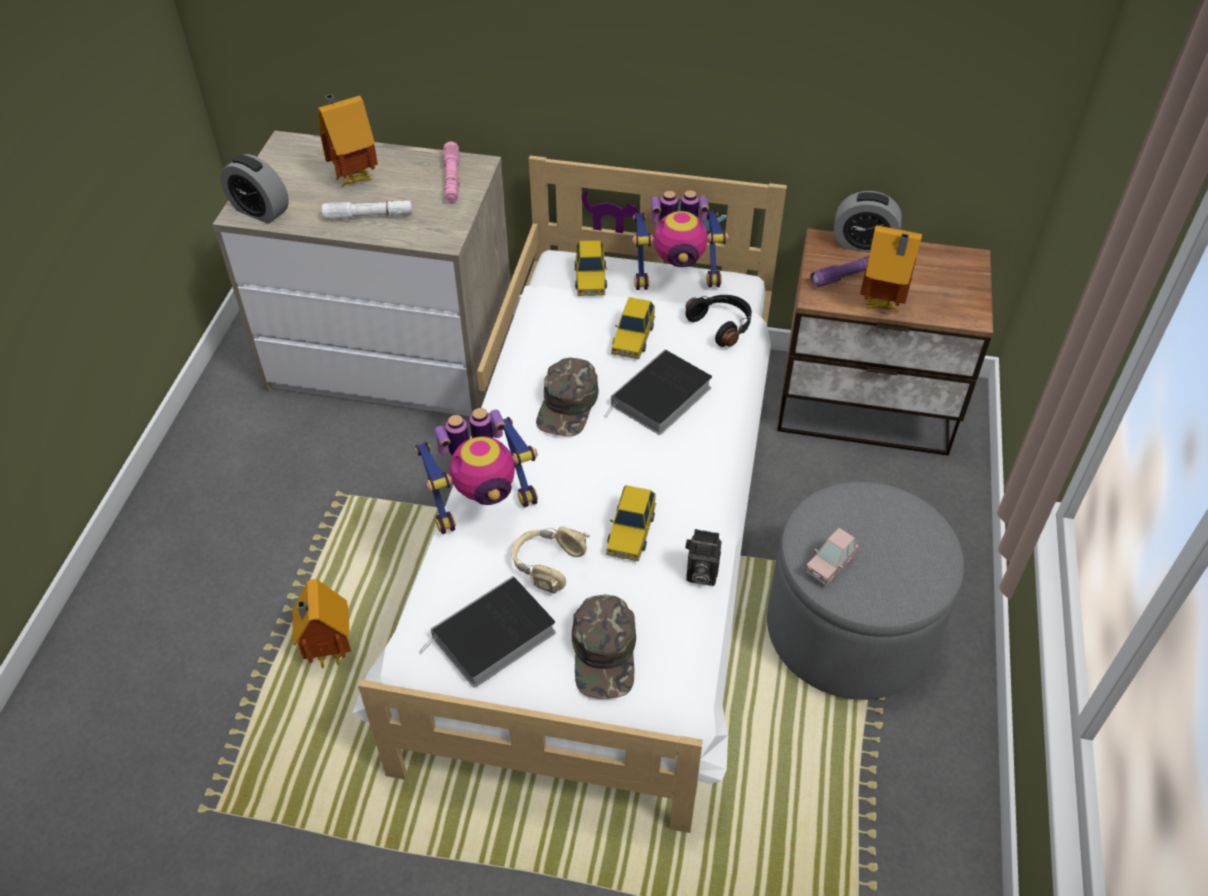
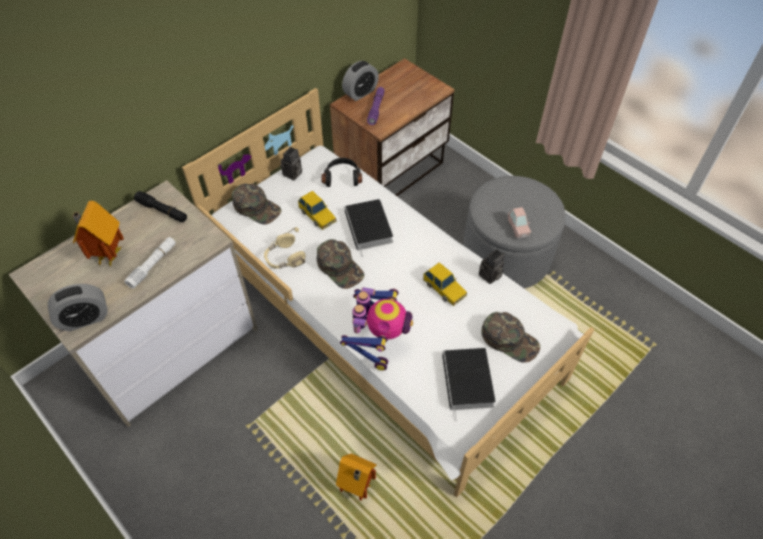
camera: 55 degrees left, 5 degrees up
(452, 179) = (162, 211): pink flashlight -> black flashlight
(548, 565) = (439, 334): beige headphones -> beige headphones (285, 258)
(590, 278) = (257, 207): toy car -> green cap
(676, 278) = (292, 174): toy robot -> camera
(881, 306) = (406, 111): toy house -> none

